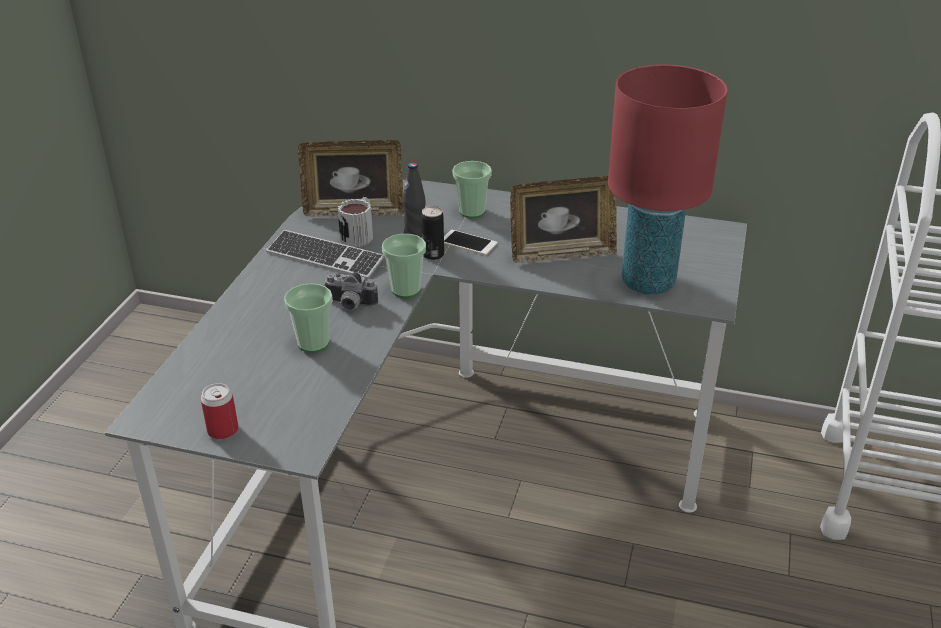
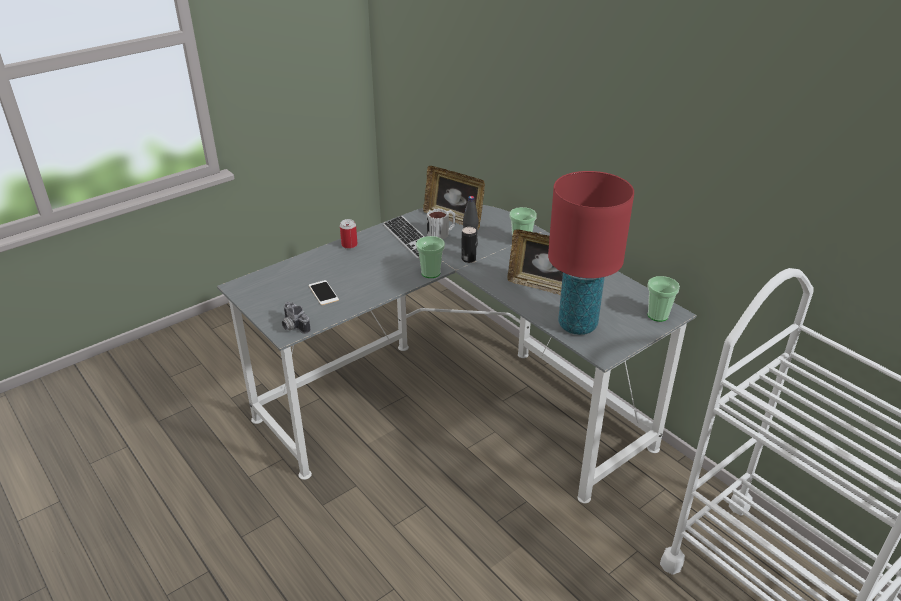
camera: 35 degrees right, 0 degrees up
(223, 430) = (264, 307): can -> can (349, 245)
(313, 343) = (351, 282): cup -> cup (657, 315)
(349, 305) = (391, 270): camera -> camera (293, 327)
(468, 243) = (496, 260): phone -> phone (323, 293)

